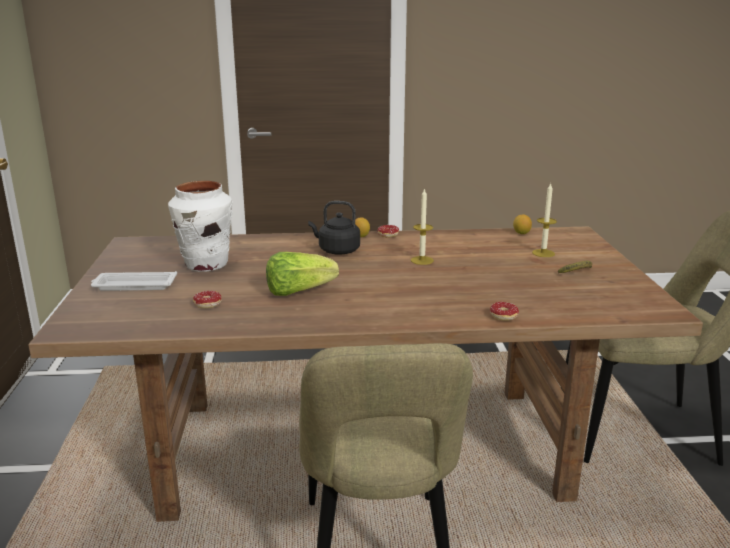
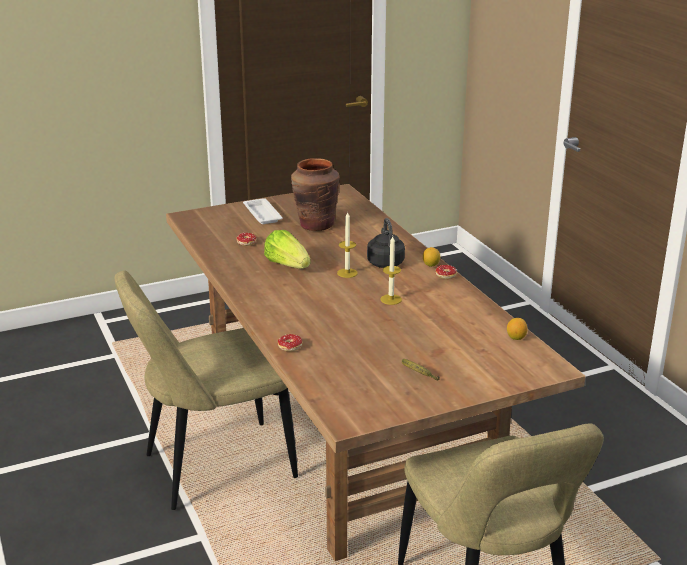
camera: 70 degrees right, 5 degrees up
(206, 264) = (316, 225): white vase -> brown vase
(543, 253) = (461, 353): candle -> candle (347, 273)

